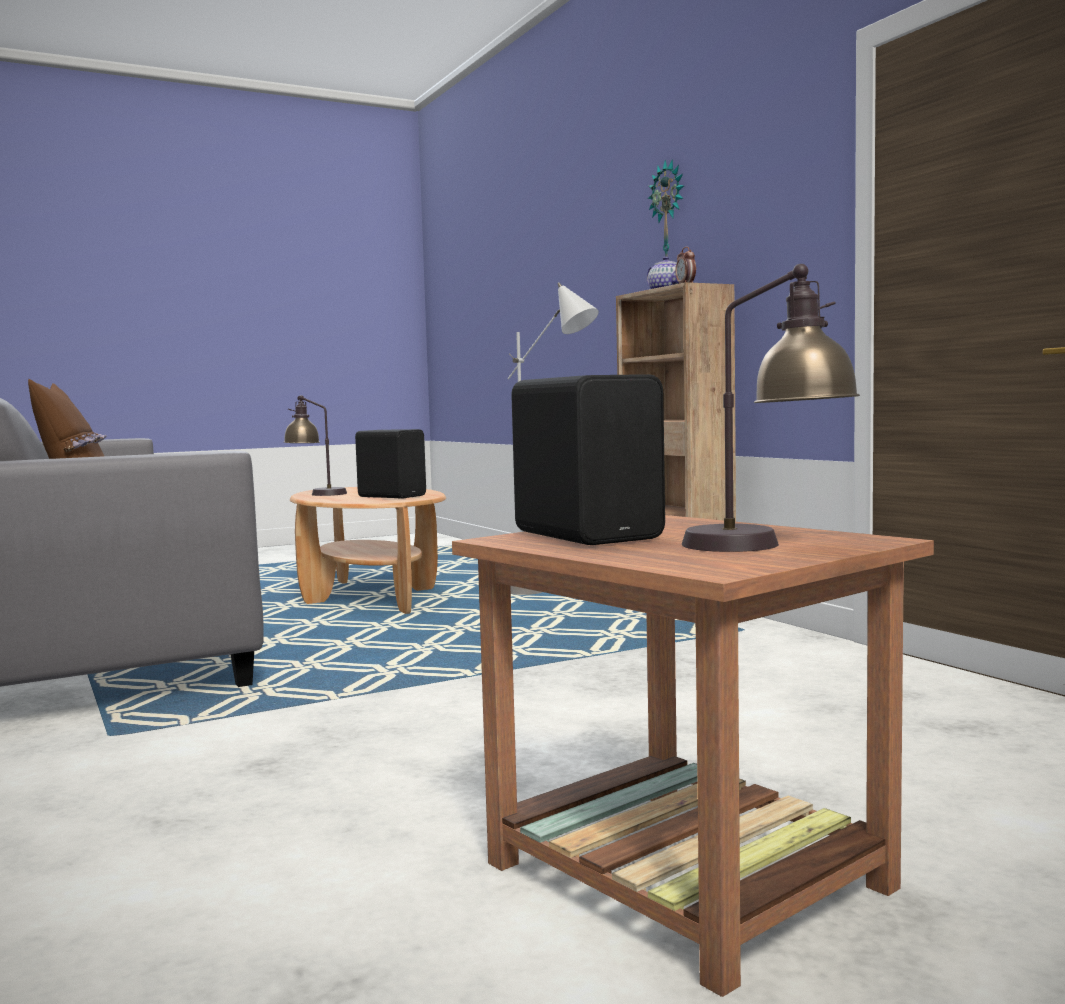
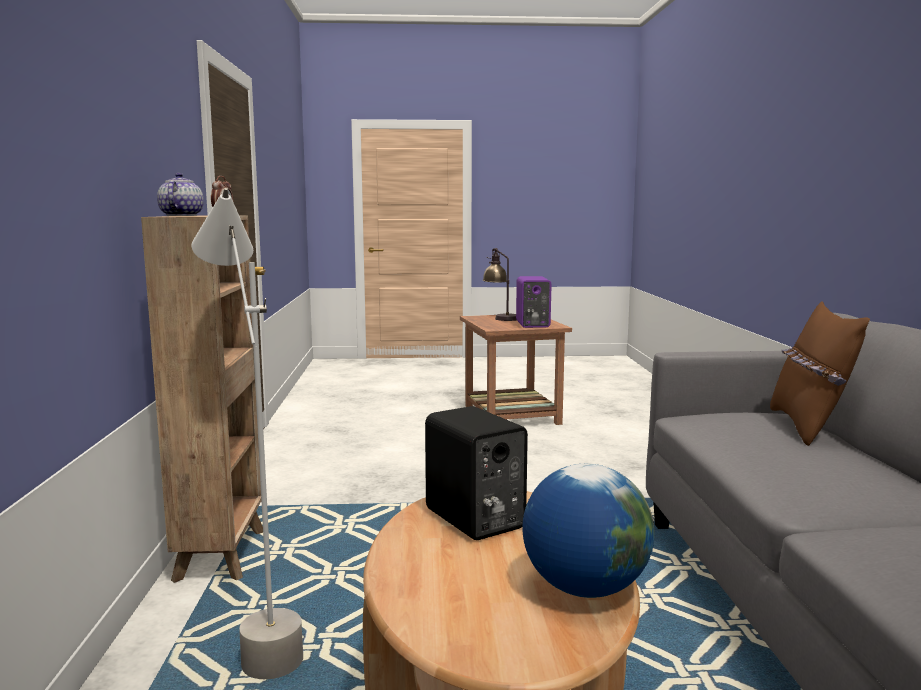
camera: 155 degrees left, 5 degrees up
(316, 494) = (585, 588): table lamp -> globe
(589, 535) = (531, 325): black speaker -> purple speaker
(669, 218) = (110, 107): wall clock -> none

